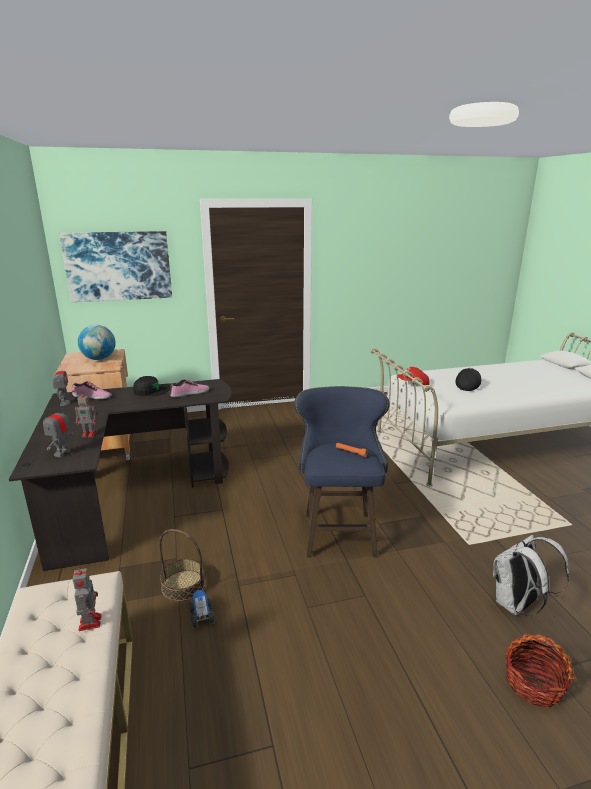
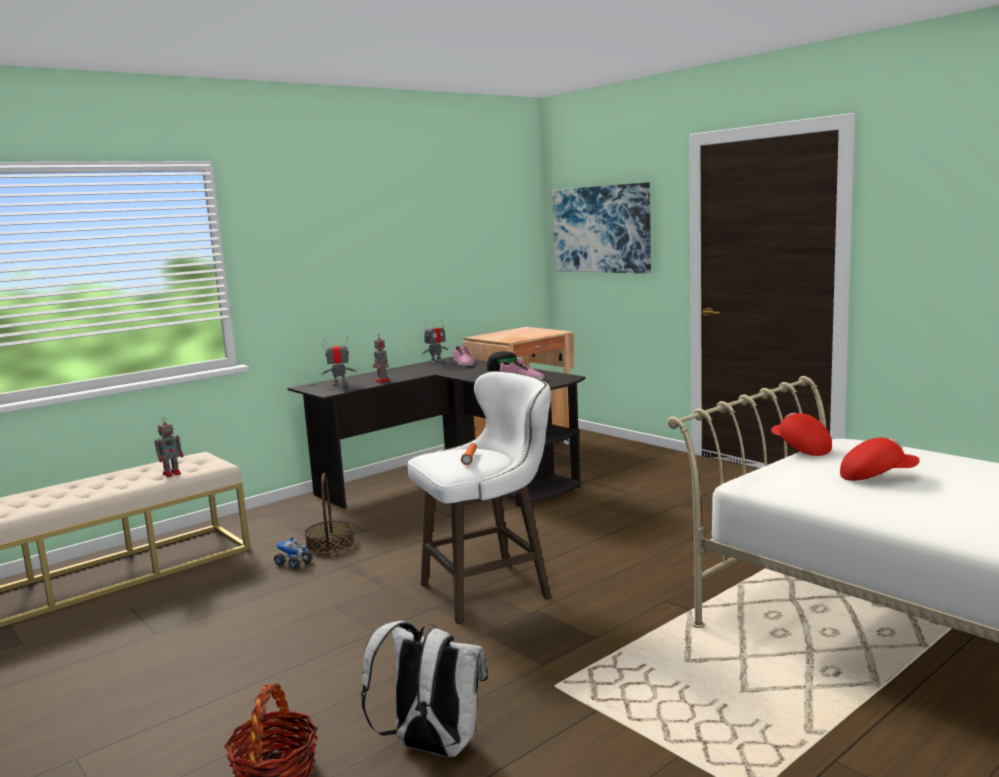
camera: 65 degrees right, 10 degrees down
(99, 359) = (525, 334): globe -> none
(201, 616) = (293, 564): toy truck -> toy truck turned 105 degrees counterclockwise
(338, 531) = (490, 590): blue stool -> white stool
(467, 386) = (876, 476): black cap -> red cap

